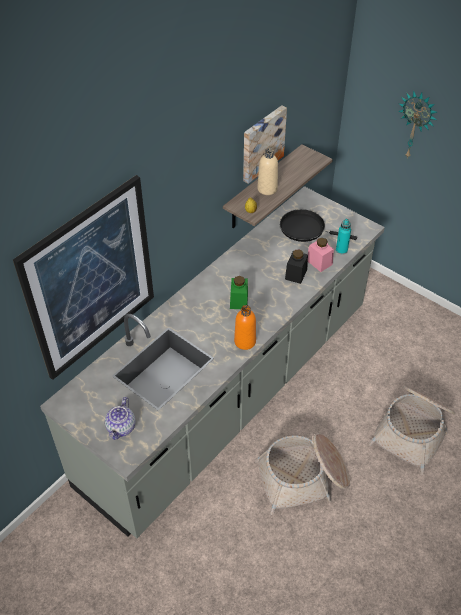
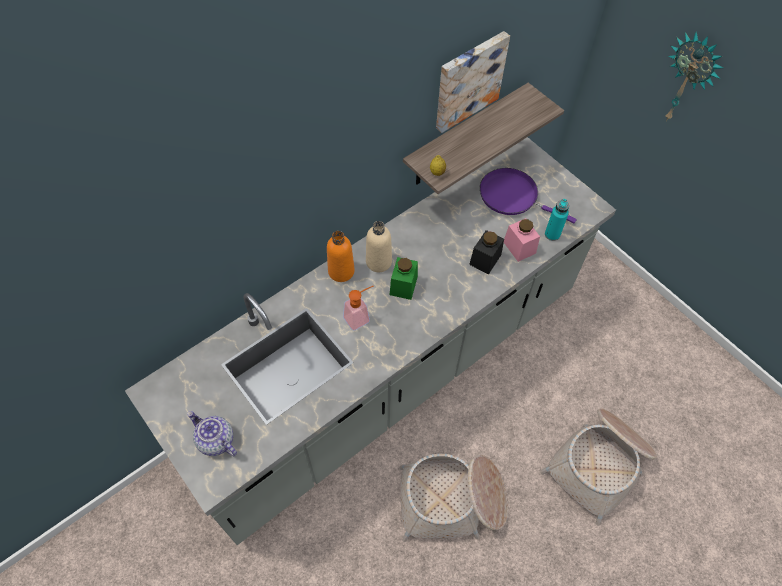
camera: 10 degrees right, 10 degrees up
(91, 279) = (194, 251): picture -> none
(121, 427) = (215, 441): teapot -> teapot turned 105 degrees clockwise
(211, 327) = (360, 317): none -> soap dispenser
(245, 341) = (398, 345): orange bottle -> orange bottle (341, 271)
(267, 189) = (467, 142): beige bottle -> beige bottle (378, 262)
(305, 229) = (512, 196): black frying pan -> purple frying pan

